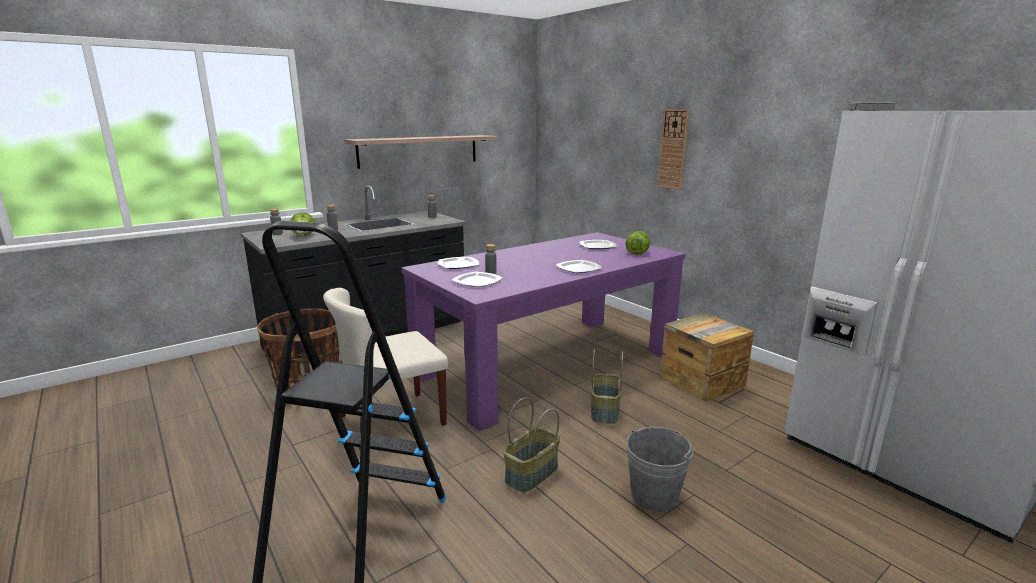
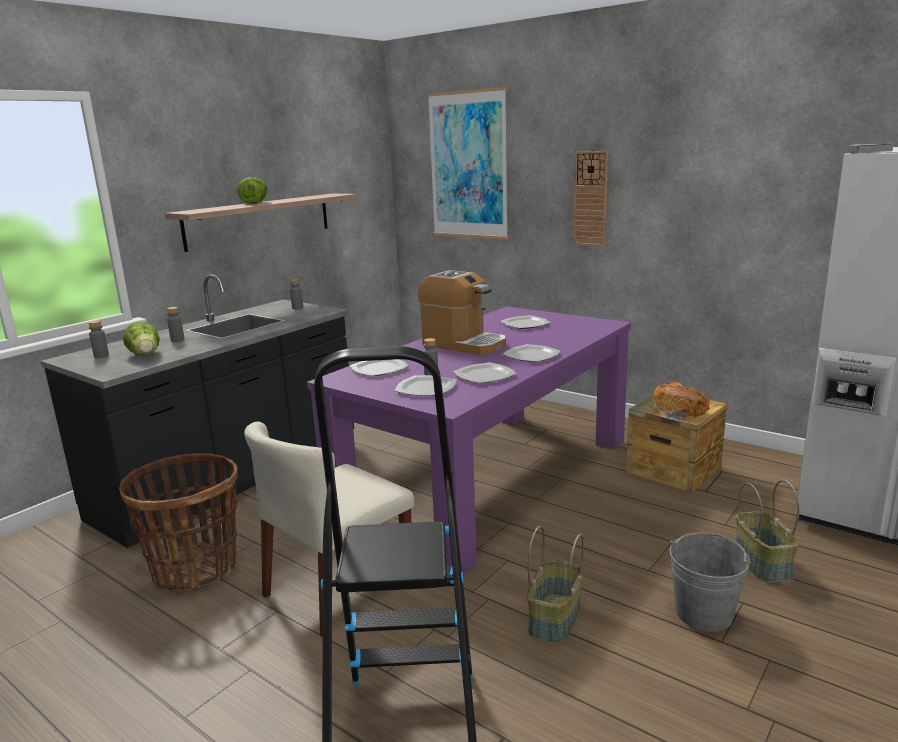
camera: 15 degrees left, 0 degrees up
(528, 278) = (484, 375): none -> plate
(536, 255) = (464, 344): none -> coffee machine
(587, 118) = (468, 165): none -> picture
(605, 411) = (591, 524): basket -> basket (763, 563)
(637, 252) = (578, 327): lettuce -> lettuce (255, 203)
(708, 329) = (679, 408): none -> bread

